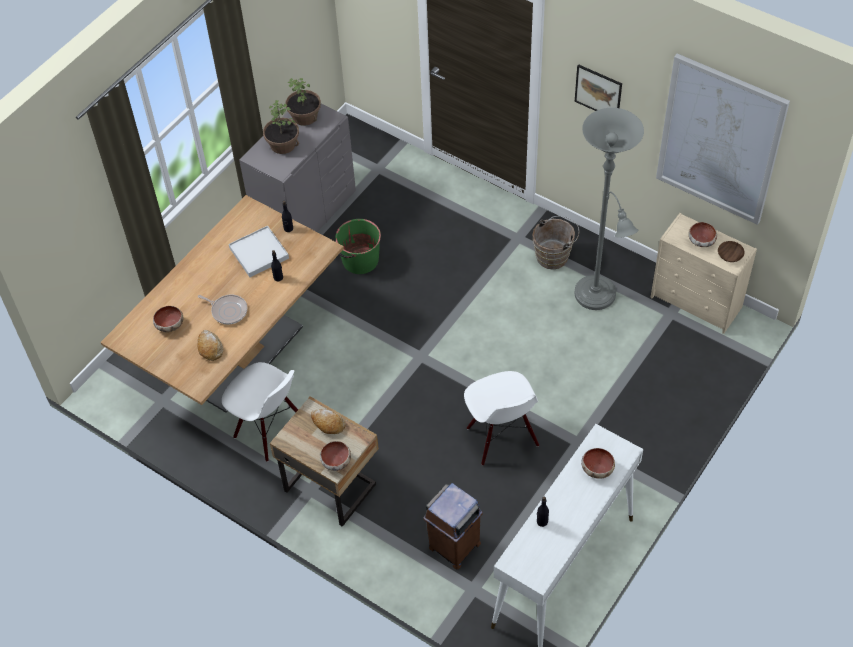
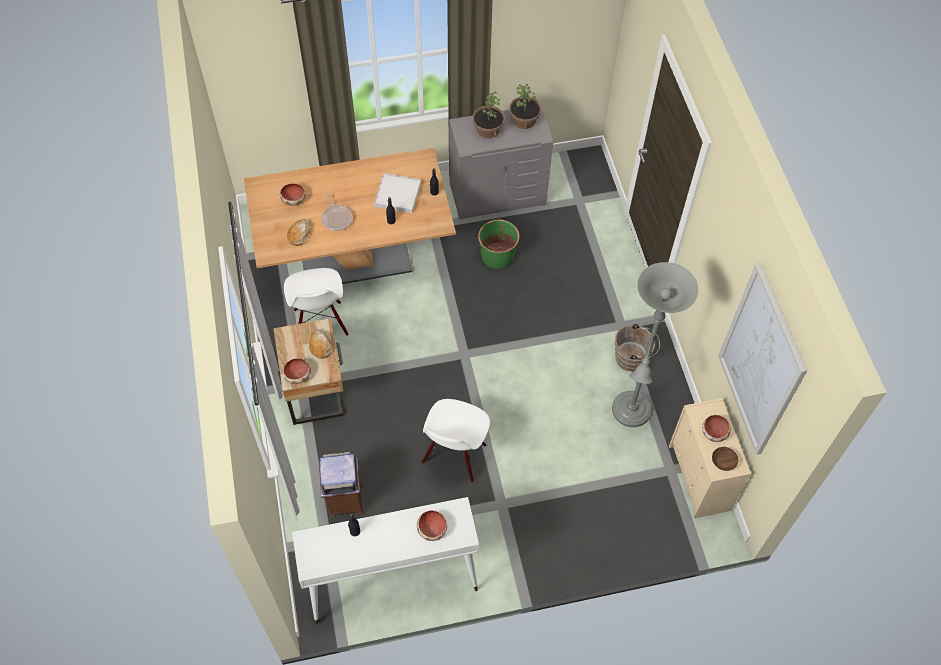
camera: 40 degrees right, 5 degrees up
(598, 91) = (713, 252): picture -> none

